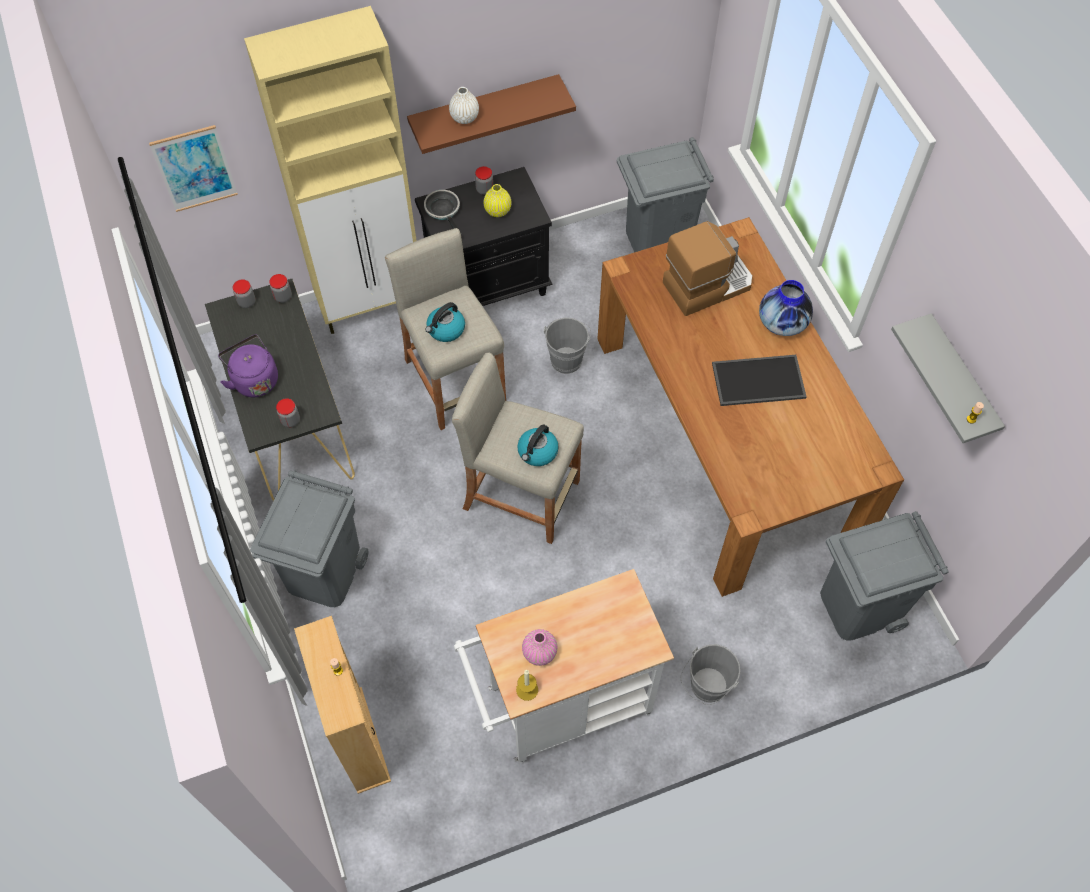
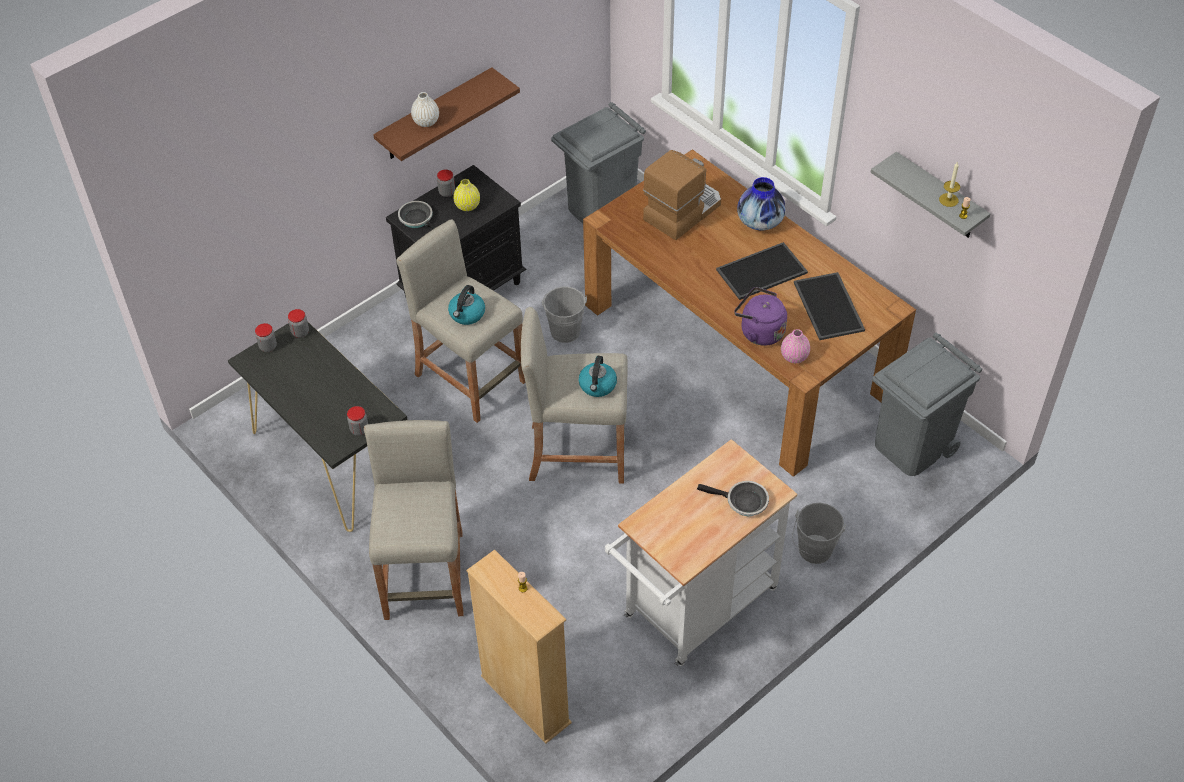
camera: 20 degrees left, 10 degrees down
(194, 168) = (200, 225): picture -> none
(254, 379) = (307, 407): purple kettle -> purple kettle (759, 331)
(324, 573) = (425, 575): grey trash can -> beige stool
(372, 304) = (361, 338): beige cabinet -> none
(527, 689) = (687, 558): candle -> candle (948, 200)
(539, 653) = (684, 527): pink vase -> pink vase (794, 357)
(613, 646) = (743, 502): none -> frying pan
(812, 445) = (830, 307): none -> tray

